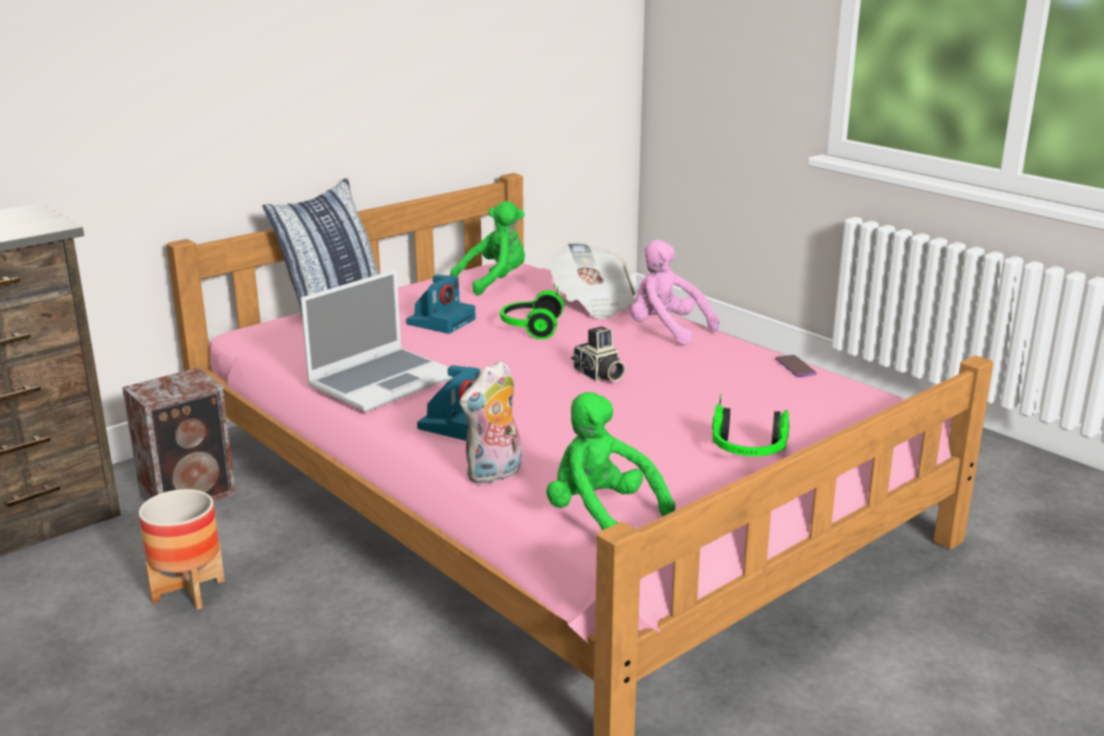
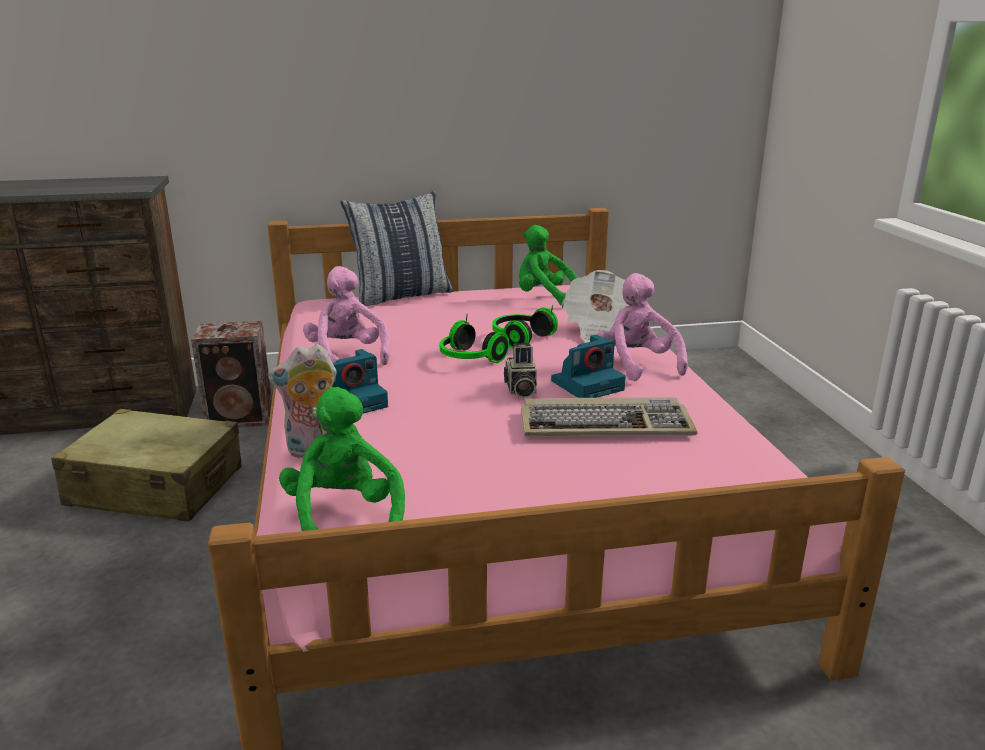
camera: 30 degrees right, 0 degrees up
(188, 591) = (156, 487): planter -> beige suitcase
(382, 381) = (347, 356): laptop -> pink plush toy
(441, 321) = (458, 319): camera -> camera (588, 385)
(494, 282) = (545, 298): green plush toy -> green plush toy turned 150 degrees counterclockwise
(708, 387) = (606, 424): none -> keyboard
(748, 452) = (557, 497): headphones -> headphones (469, 359)
(795, 367) = (721, 426): phone -> none

